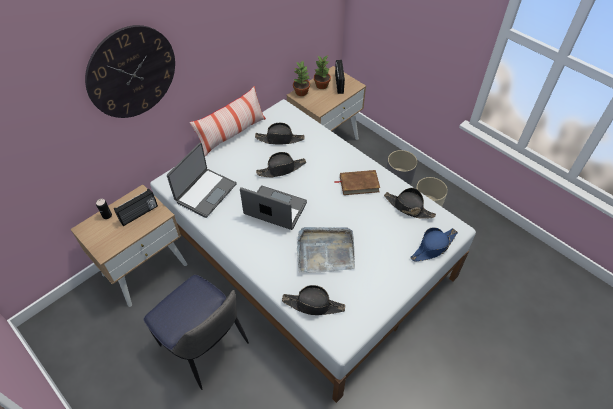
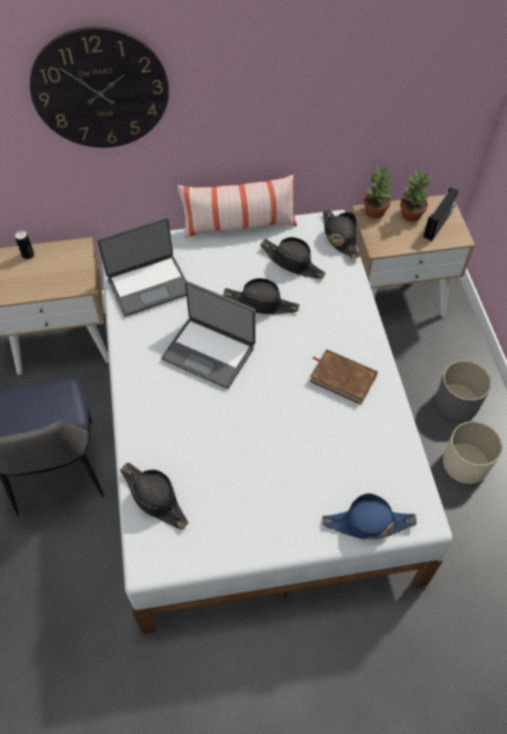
camera: 35 degrees right, 5 degrees up
(139, 214) = (60, 271): radio -> none
(275, 210) = (209, 352): laptop -> laptop turned 150 degrees clockwise
(325, 251) = (224, 440): grey tray -> none
(408, 207) = (382, 448): black hat -> black hat (339, 237)

